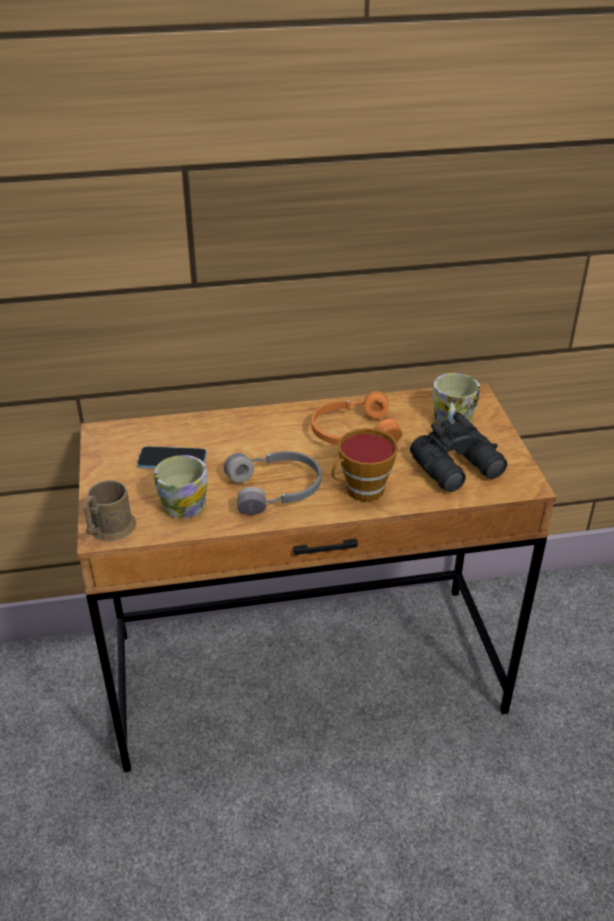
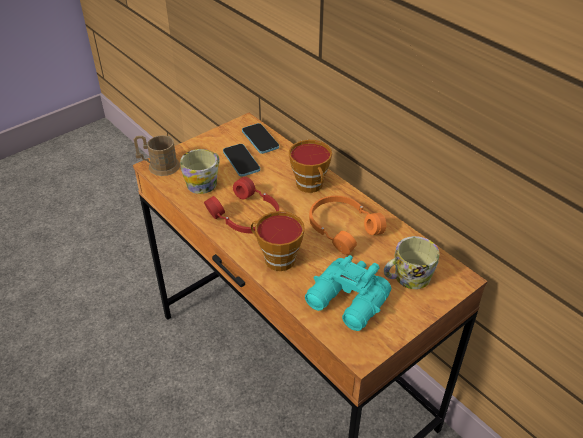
camera: 60 degrees right, 5 degrees up
(147, 433) = (260, 139): none -> phone
(268, 427) = (311, 186): none -> cup
(276, 490) = (245, 217): grey headphones -> red headphones
(459, 468) = (347, 303): black binoculars -> turquoise binoculars

